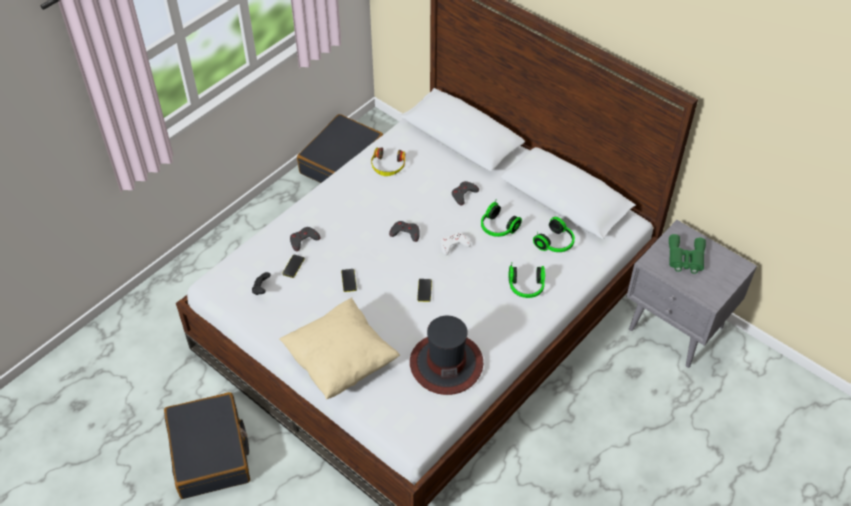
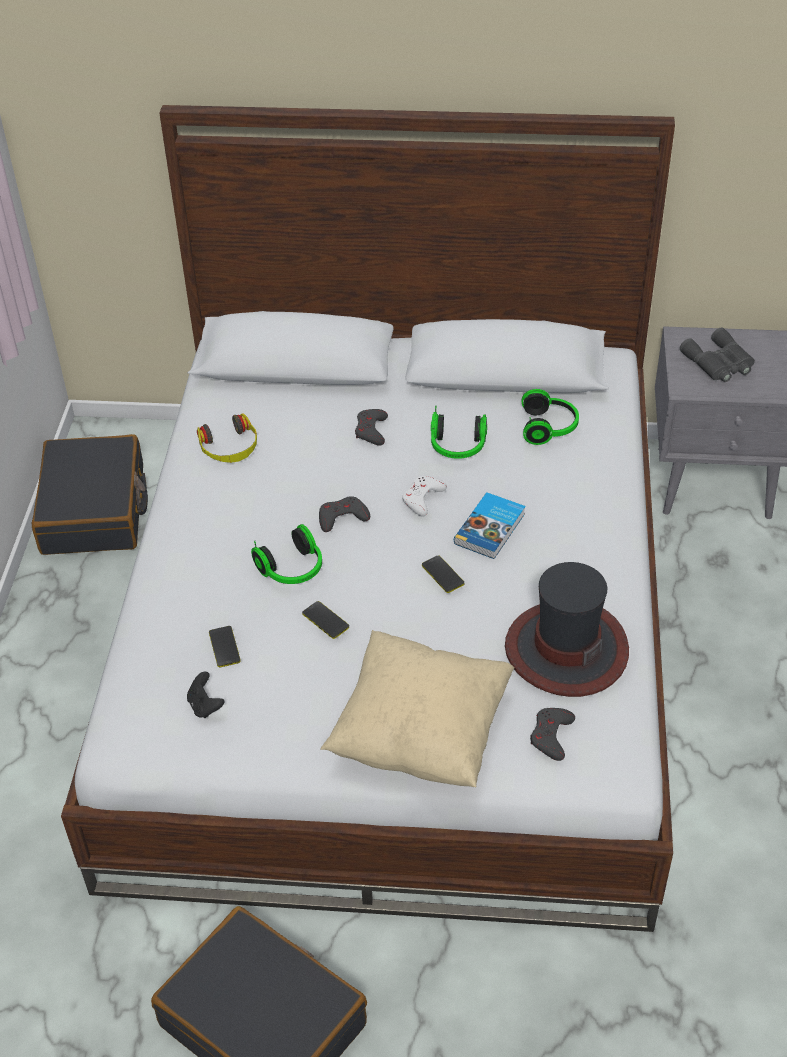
camera: 35 degrees left, 5 degrees down
(303, 240) = (203, 605): grey game controller -> grey game controller (551, 736)
(471, 281) = (491, 528): none -> book
(526, 288) = (568, 499): headphones -> headphones (293, 570)
(685, 258) = (719, 363): green binoculars -> grey binoculars

